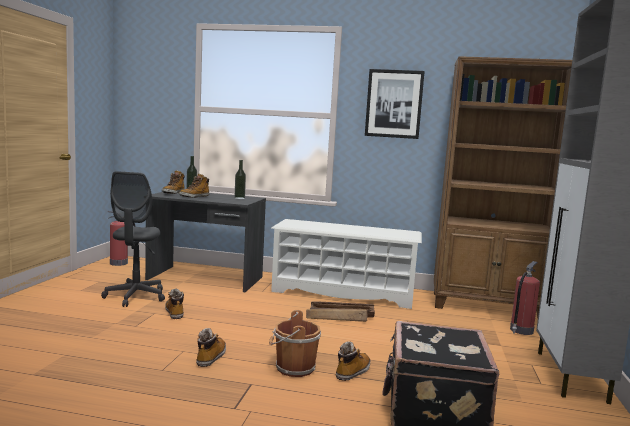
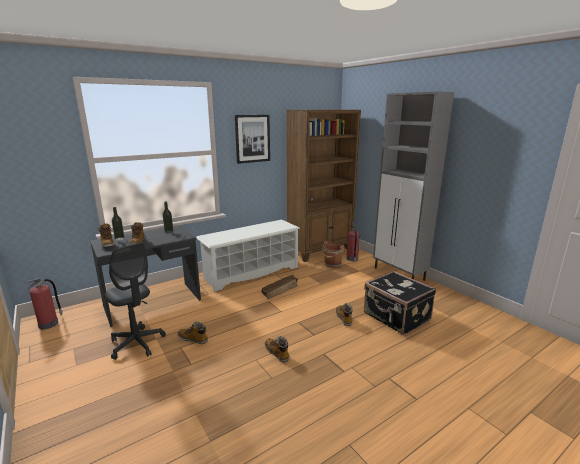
camera: 45 degrees left, 10 degrees up
(293, 368) = (321, 333): brown bucket -> brown bucket (332, 264)

